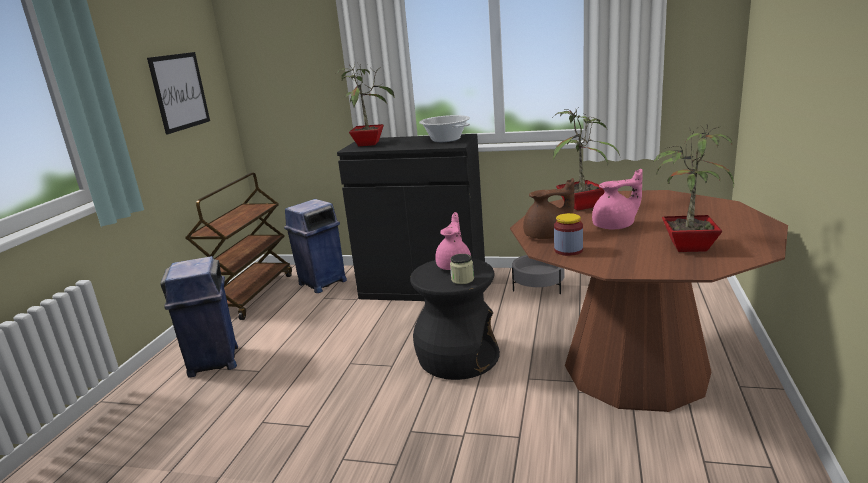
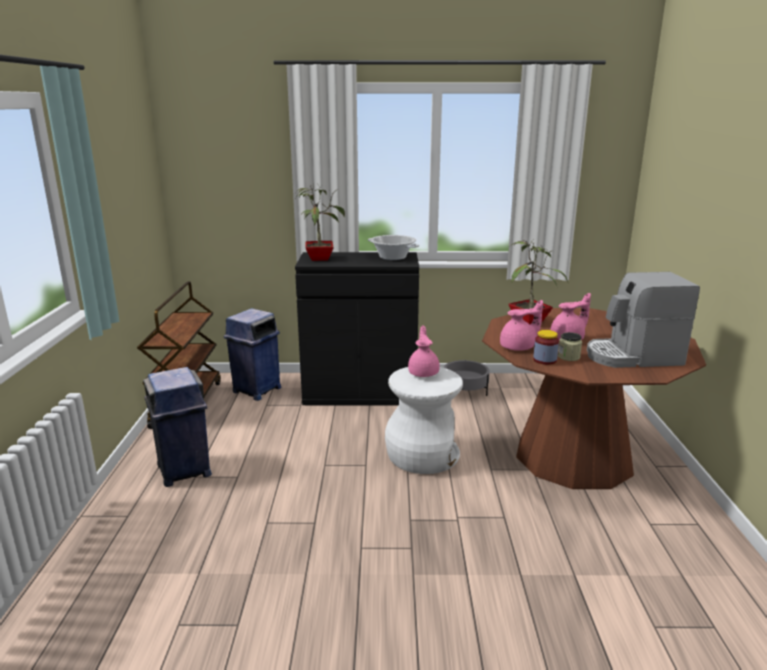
camera: 15 degrees left, 0 degrees up
(180, 91) = (131, 200): picture -> none
(457, 357) = (422, 455): black stool -> white stool
(462, 279) = (439, 385): jar -> jar (568, 357)
(547, 235) = (519, 347): brown teapot -> pink teapot
(686, 247) = (632, 357): potted plant -> coffee machine

